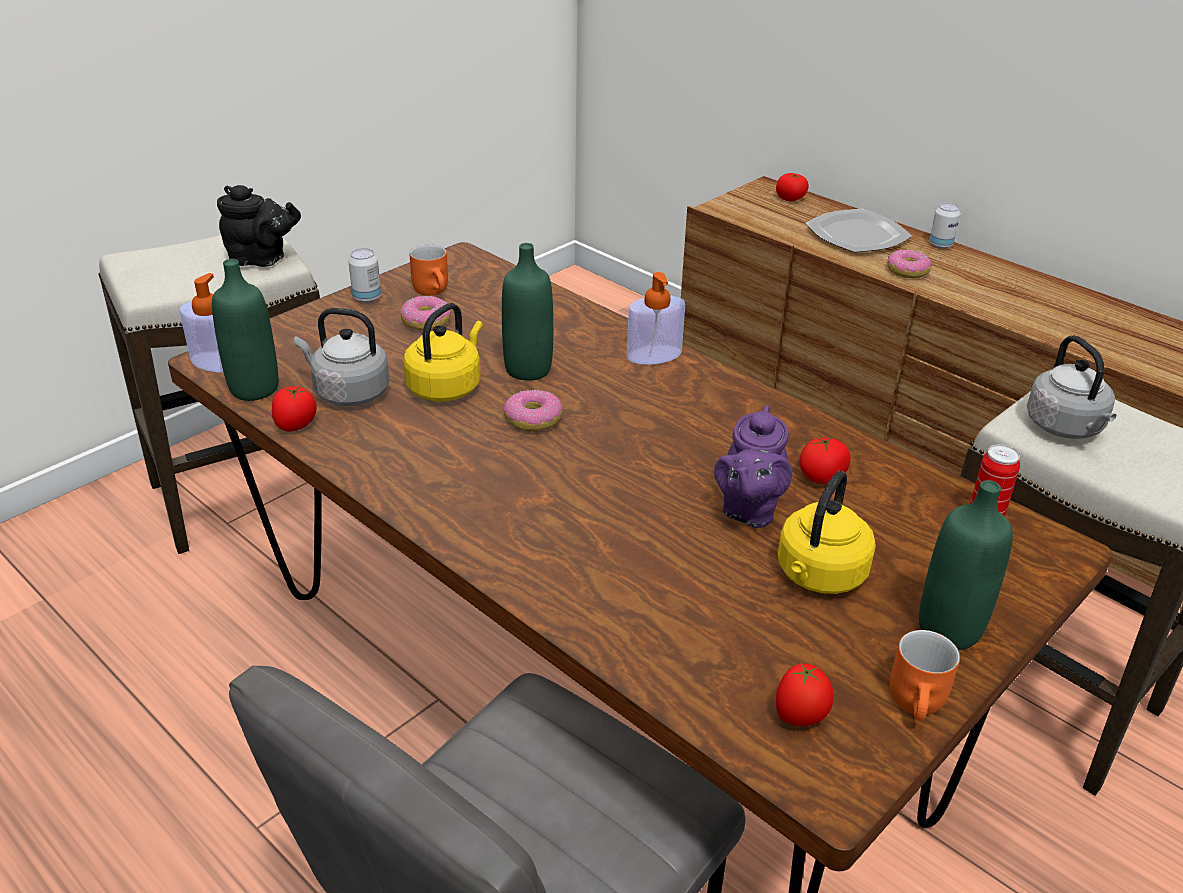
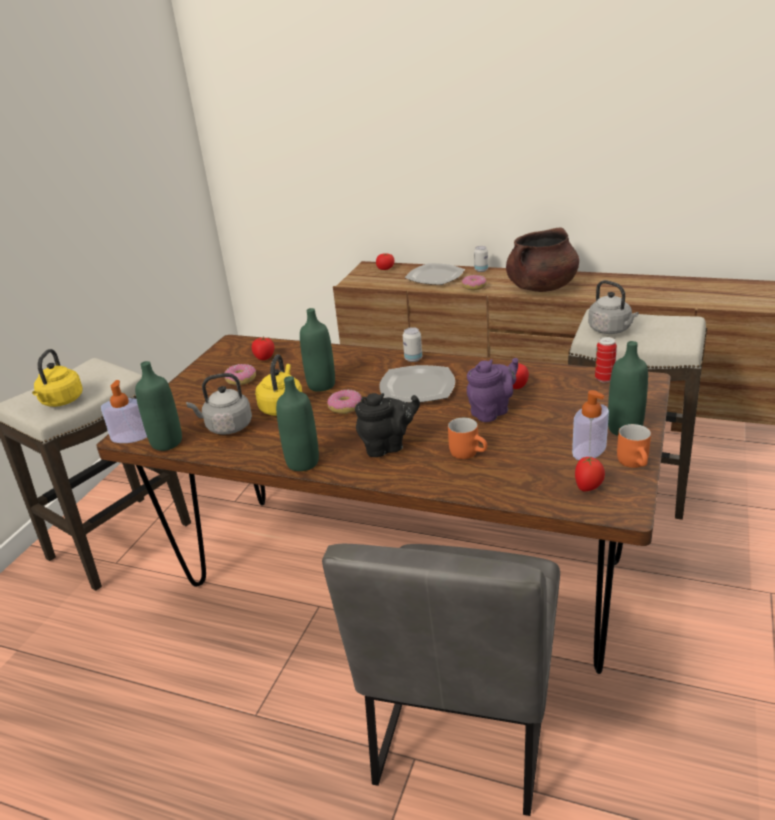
camera: 20 degrees left, 5 degrees down
(262, 259) = (108, 377): black teapot -> black teapot (387, 446)
(295, 424) = (209, 451): tomato -> tomato (264, 357)
(367, 298) = (193, 378): can -> can (413, 359)
(402, 491) = (303, 462): none -> green bottle
(435, 290) = (232, 363): orange mug -> orange mug (469, 452)
(654, 355) = (384, 358): soap dispenser -> soap dispenser (589, 450)
(665, 424) = (418, 387): none -> plate
(748, 509) = (492, 411): purple teapot -> purple teapot turned 120 degrees counterclockwise
(819, 576) = (549, 428): yellow kettle -> yellow kettle (61, 401)
(1021, 306) = (541, 287): none -> brown cooking pot

